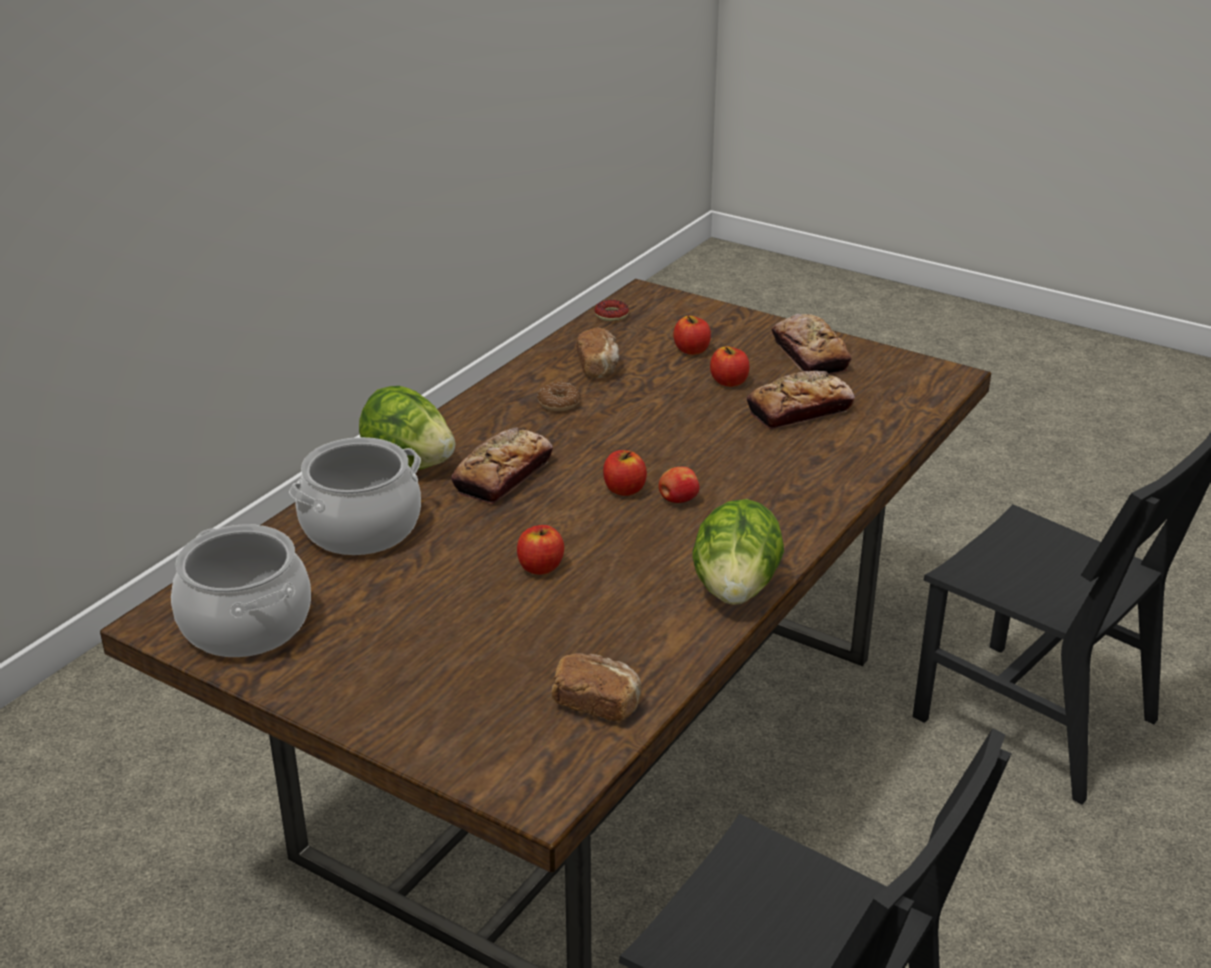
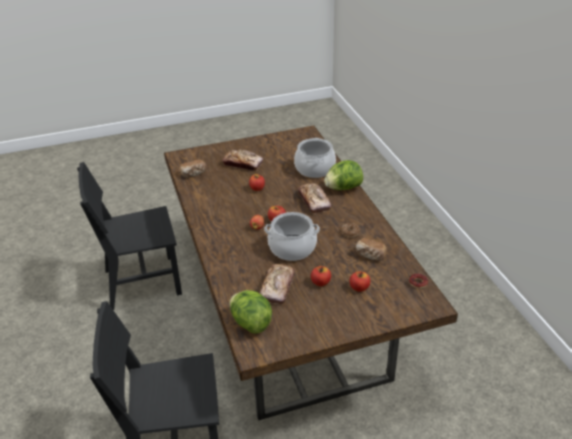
camera: 130 degrees right, 5 degrees up
(245, 624) = (290, 141): cooking pot -> cooking pot (292, 248)
(736, 589) = (202, 215): lettuce -> lettuce (250, 323)
(809, 355) = (318, 321): bread -> bread (243, 164)

